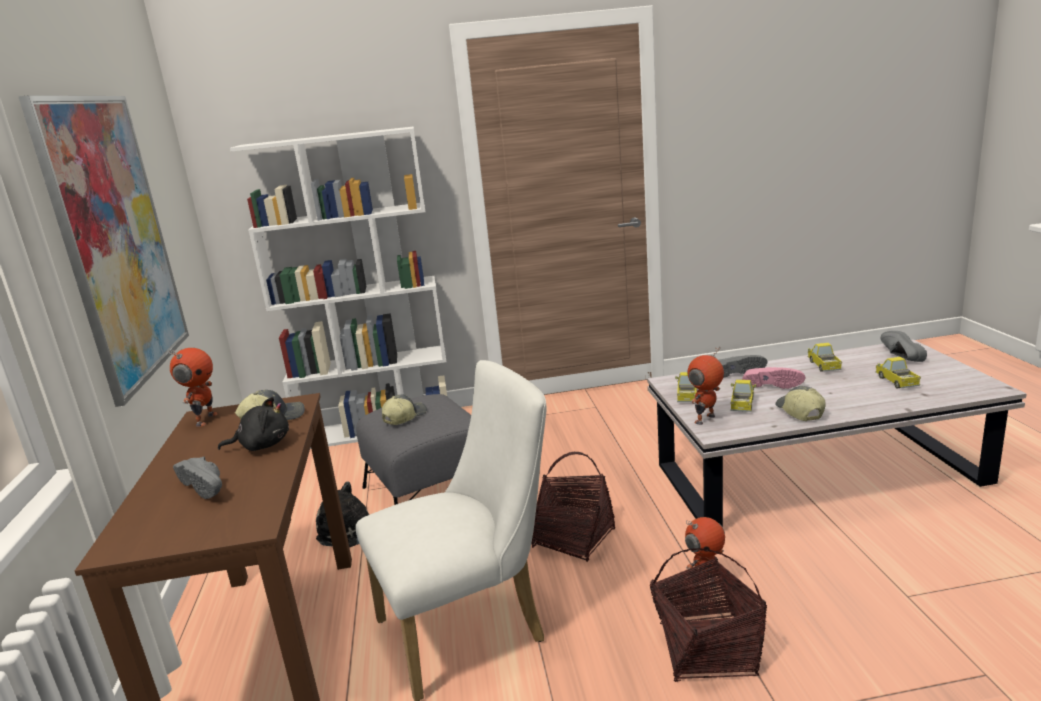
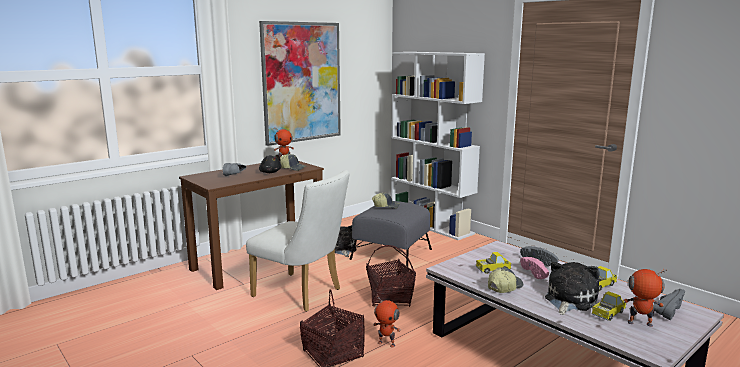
camera: 55 degrees right, 5 degrees down
(687, 396) = (485, 254): toy truck -> none
(706, 420) = (458, 263): toy robot -> toy robot (640, 324)
(854, 389) = (569, 300): none -> plush toy

